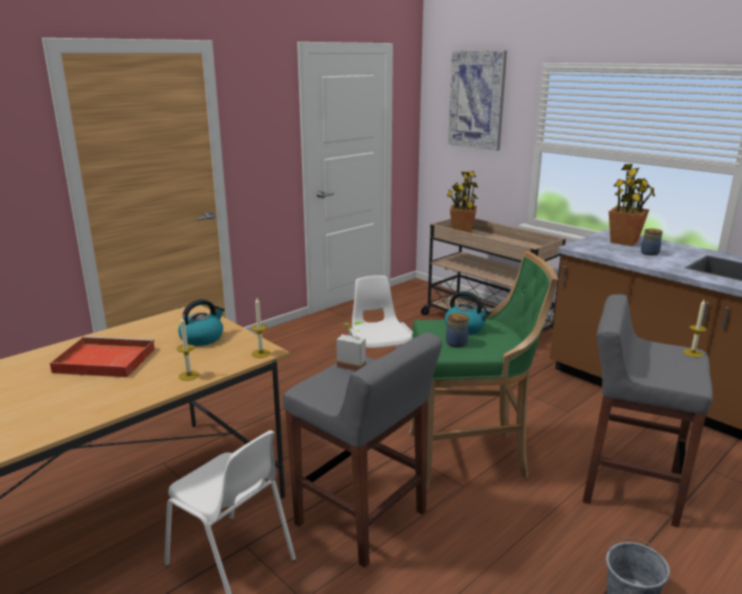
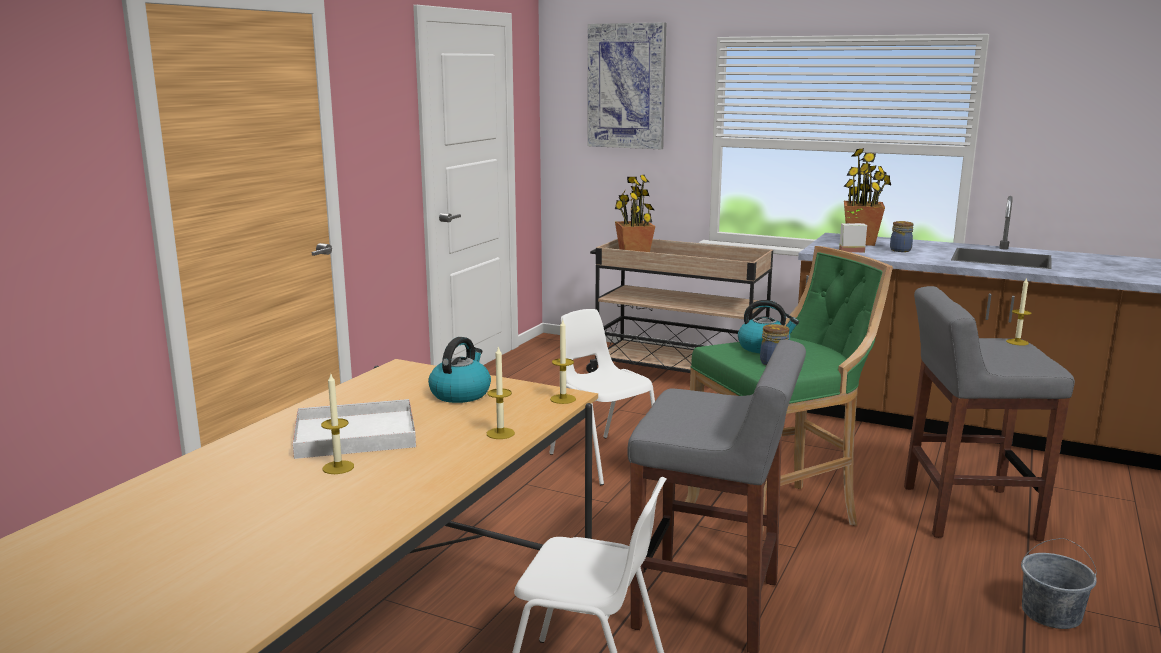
camera: 20 degrees left, 5 degrees down
(66, 384) = (338, 467): none -> candle
(103, 360) = (352, 435): red tray -> white tray
(353, 364) = (681, 398): potted plant -> potted plant (850, 250)

